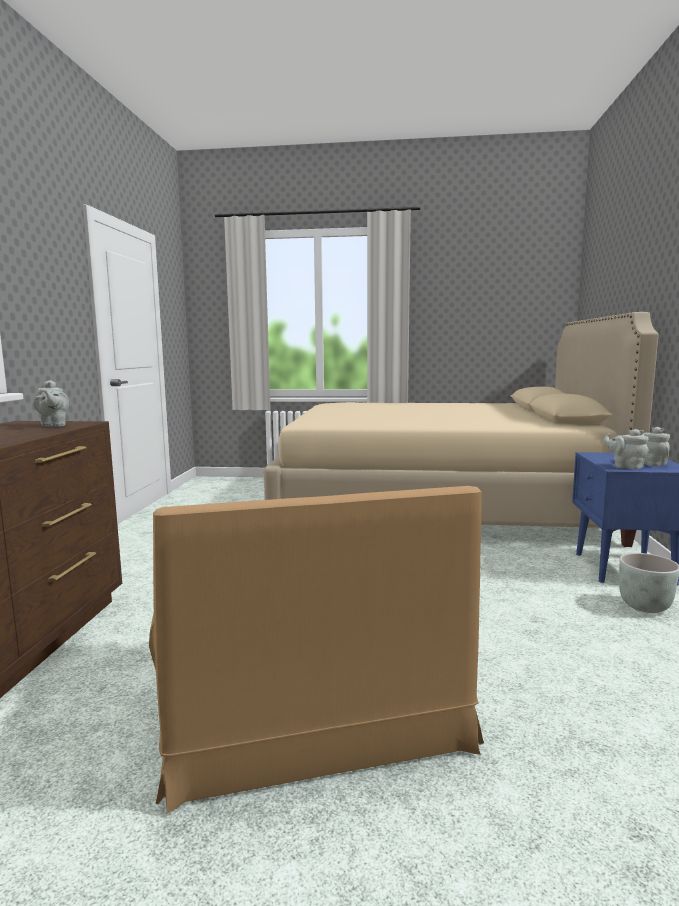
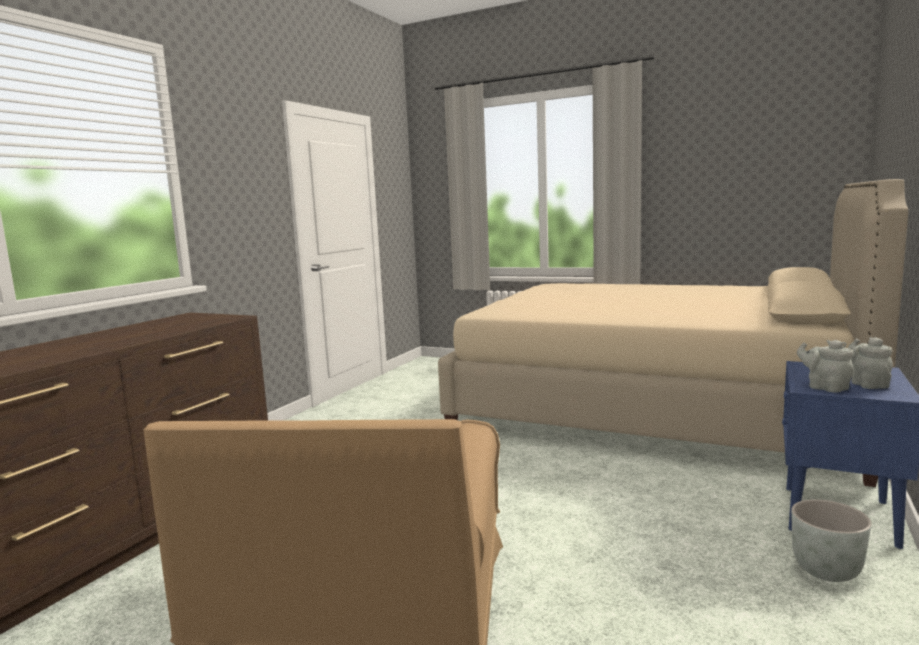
camera: 20 degrees right, 0 degrees up
(53, 425) = (205, 320): grey teapot -> none

